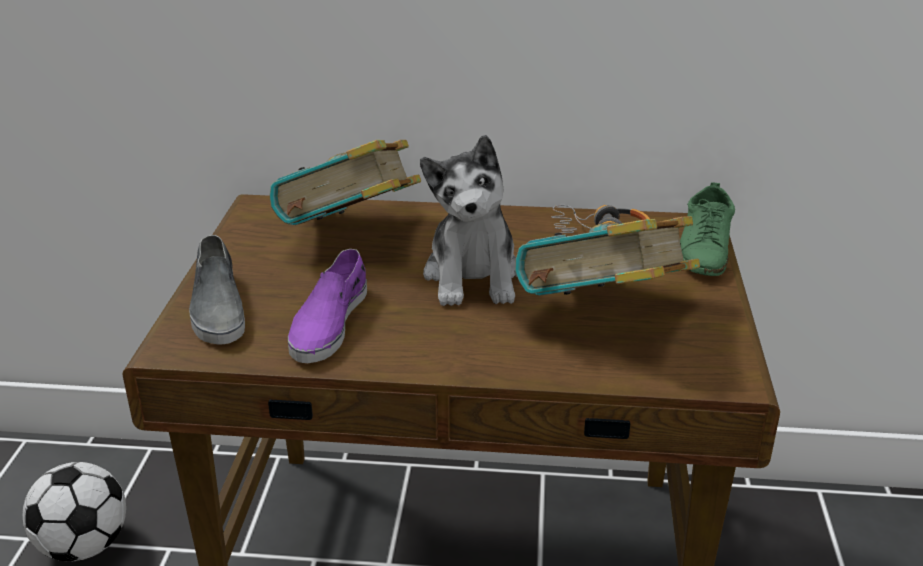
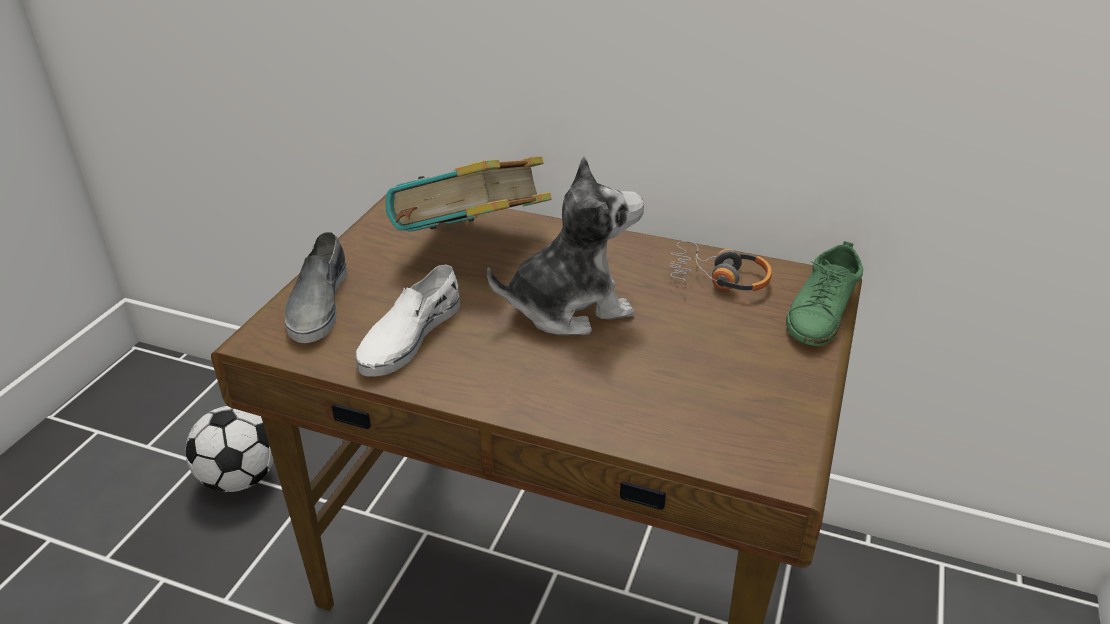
camera: 15 degrees right, 5 degrees up
(328, 323) = (409, 336): purple shoe -> white shoe
(473, 276) = (569, 307): plush toy -> plush toy turned 120 degrees counterclockwise
(604, 316) = (680, 373): book -> none

